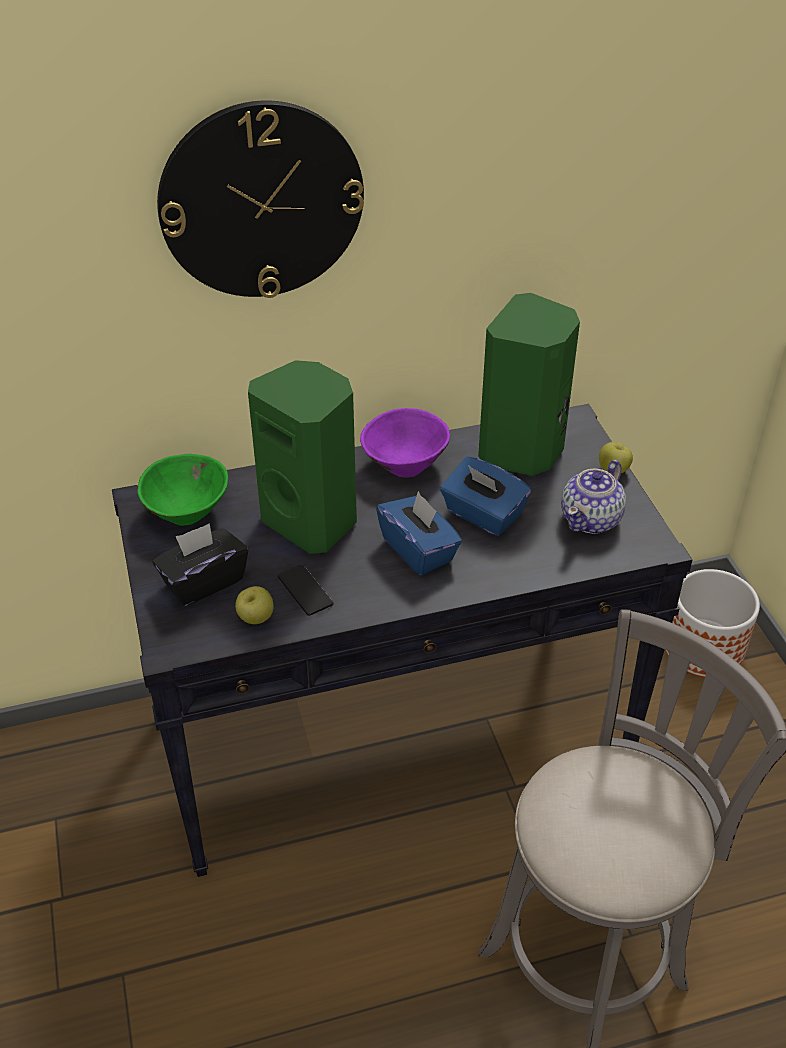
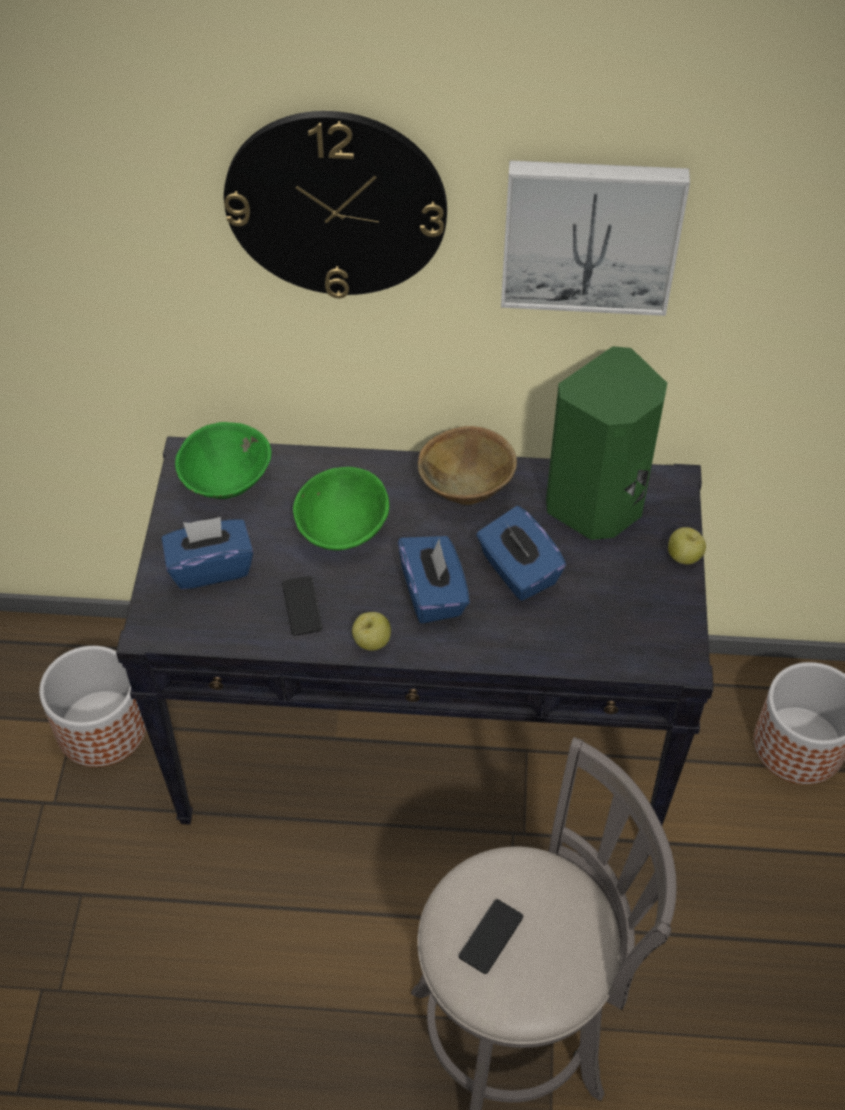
camera: 20 degrees right, 10 degrees up
(86, 815) = (102, 727): none -> planter
(203, 581) = (210, 567): black tissue box -> blue tissue box
(256, 618) = (242, 623): apple -> apple (372, 642)
(312, 521) = (343, 529): green speaker -> green bowl
(406, 464) = (467, 488): purple bowl -> brown bowl
(485, 189) = (590, 234): none -> picture
(591, 519) = (630, 609): teapot -> none
(593, 829) = (491, 936): none -> phone

